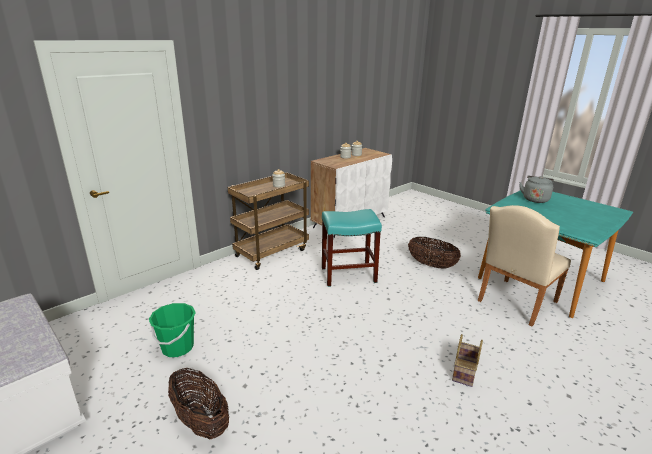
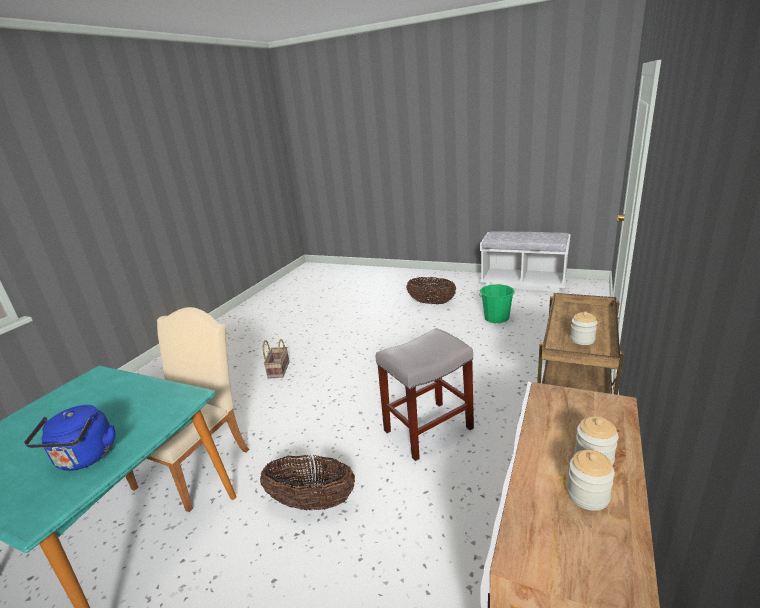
camera: 160 degrees right, 0 degrees up
(349, 275) = (428, 430): turquoise stool -> grey stool
(535, 199) = (85, 458): grey kettle -> blue kettle

